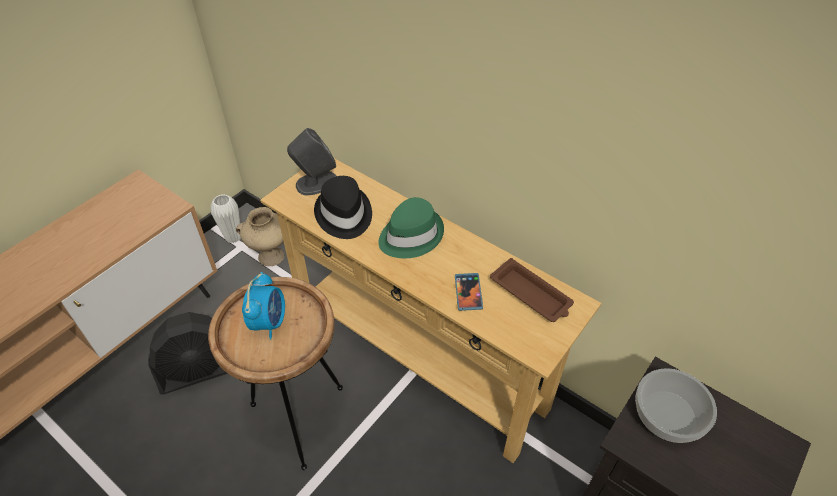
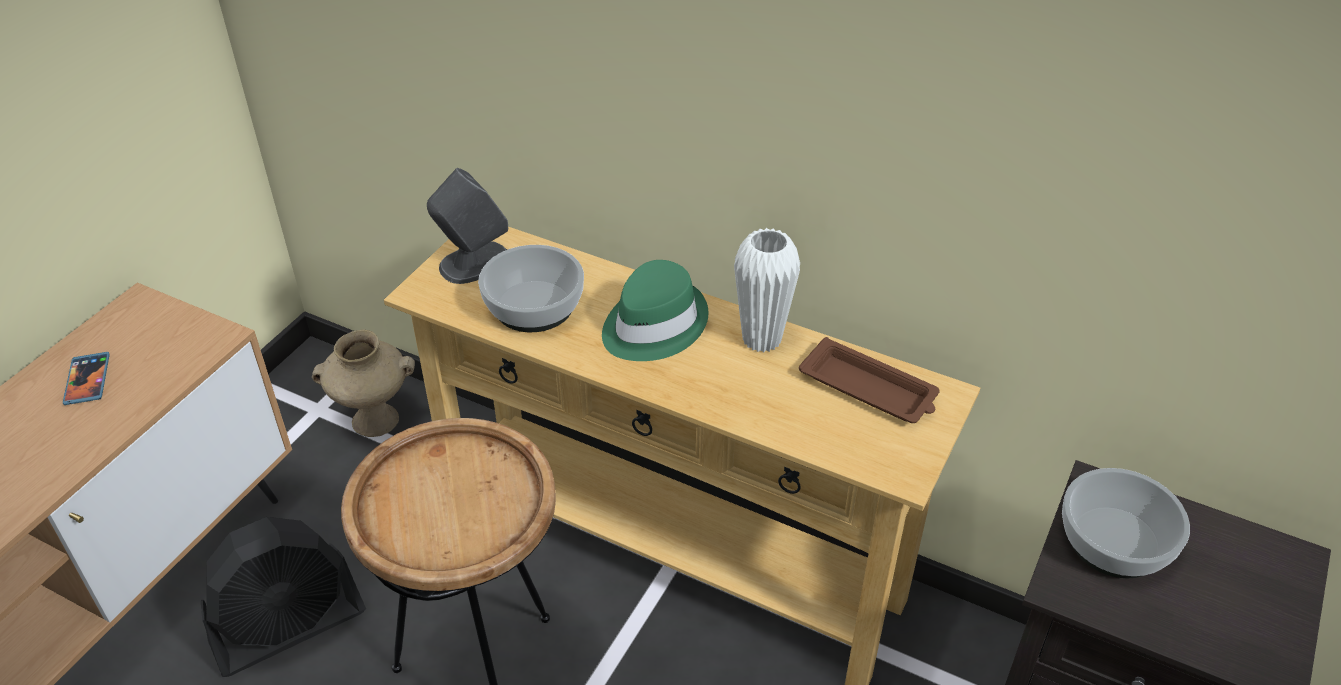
camera: 10 degrees left, 5 degrees down
(233, 237) = (299, 397): white vase -> white vase (761, 339)
(269, 322) = (442, 492): alarm clock -> none
(343, 215) = (533, 307): black hat -> bowl
(468, 292) = (768, 399): phone -> phone (87, 380)

